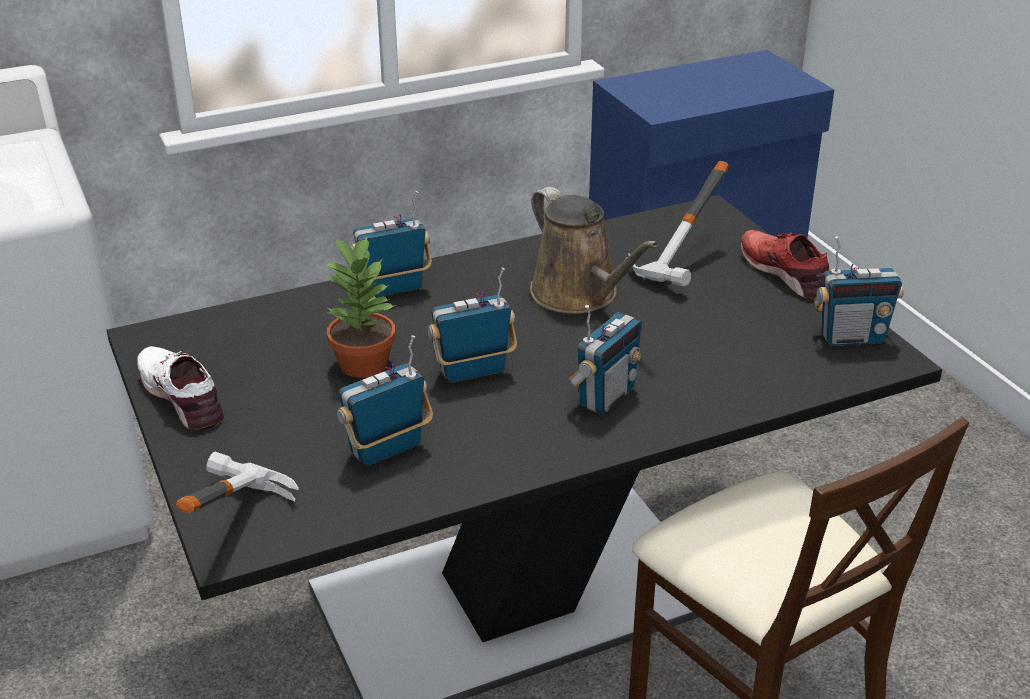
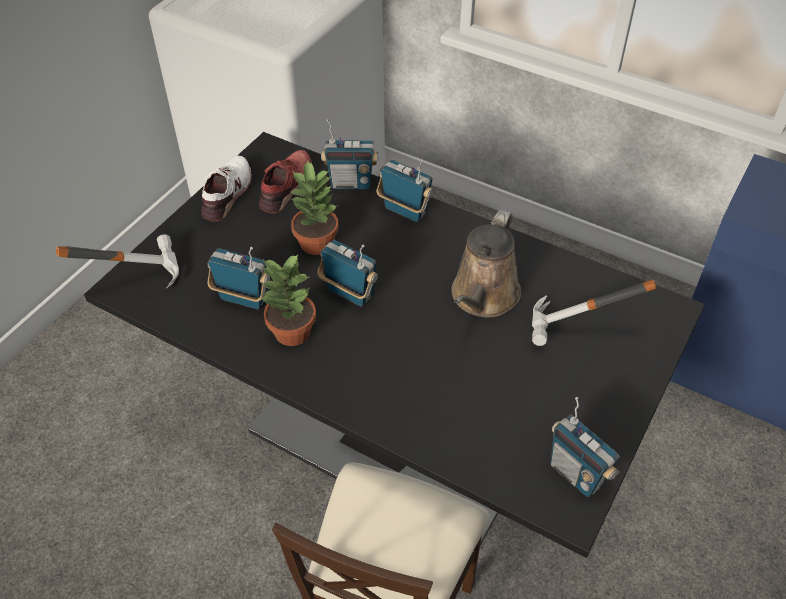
camera: 55 degrees right, 15 degrees up
(484, 434) = (291, 332): none -> potted plant
(605, 396) = (377, 369): radio -> radio (351, 183)
(785, 272) = (630, 394): red shoe -> red shoe (287, 187)

